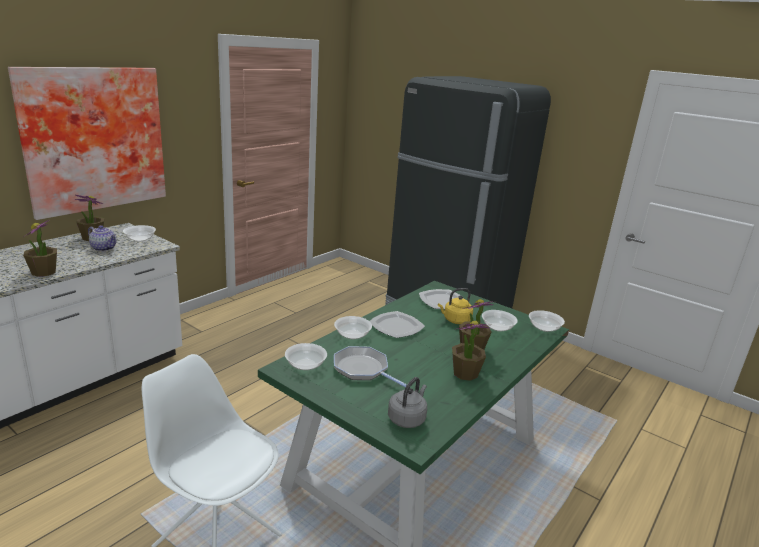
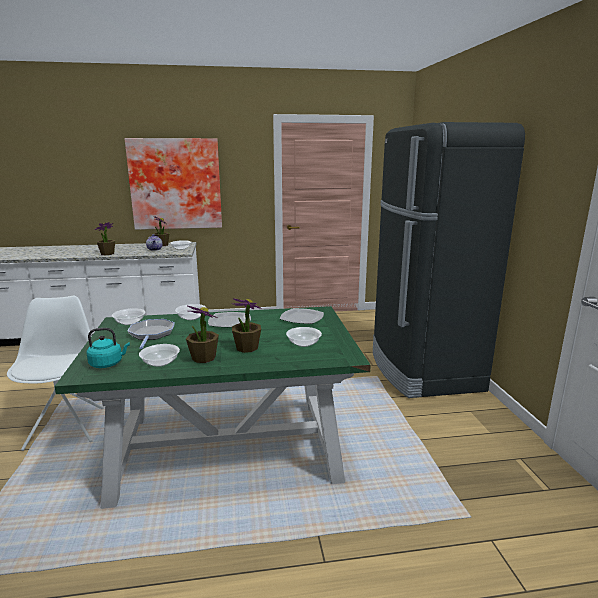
camera: 45 degrees right, 5 degrees down
(407, 418) = (108, 364): grey kettle -> turquoise kettle
(455, 320) = (281, 330): yellow kettle -> none
(544, 328) = (346, 356): bowl -> bowl (160, 362)

